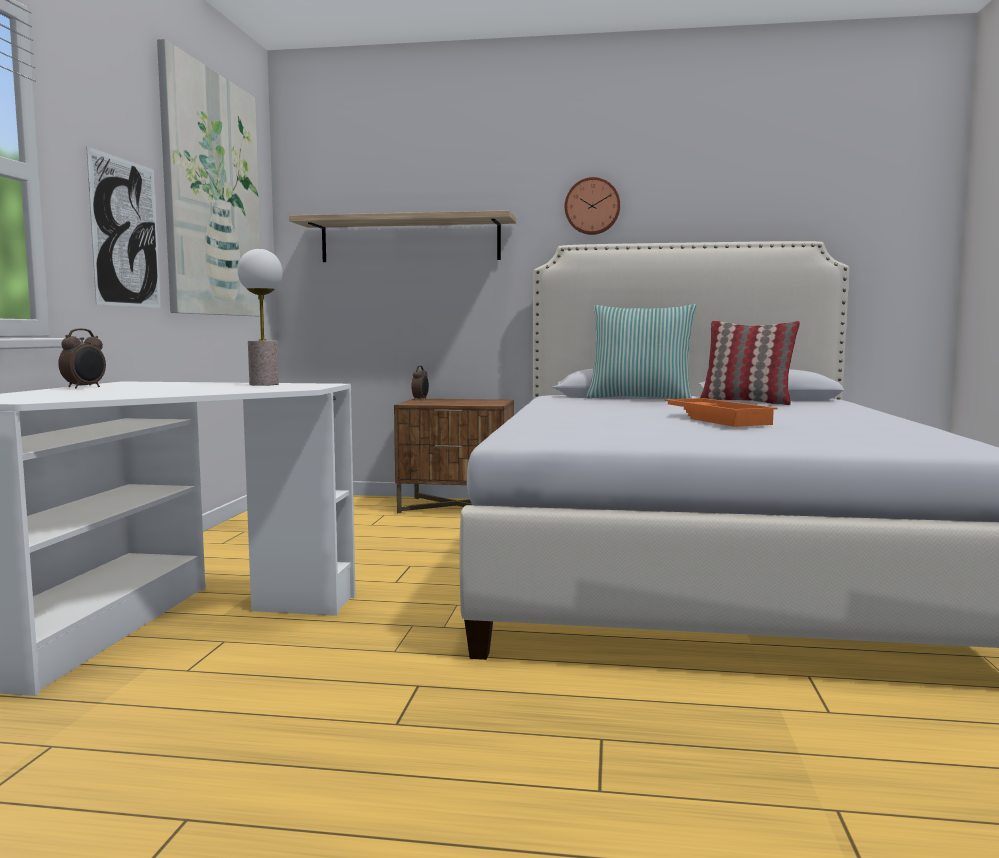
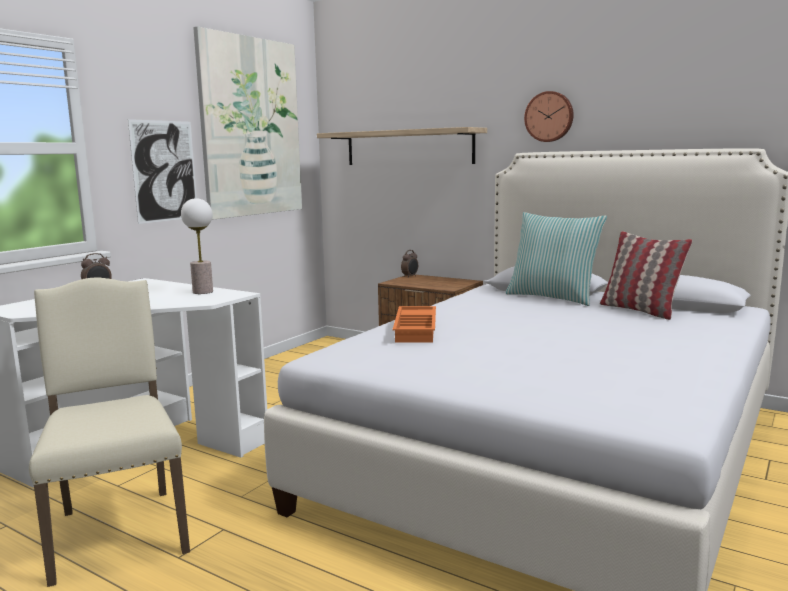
camera: 25 degrees right, 5 degrees up
(262, 714) = (118, 530): none -> beige chair
(719, 419) = (534, 344): orange tray -> orange tray (417, 330)

